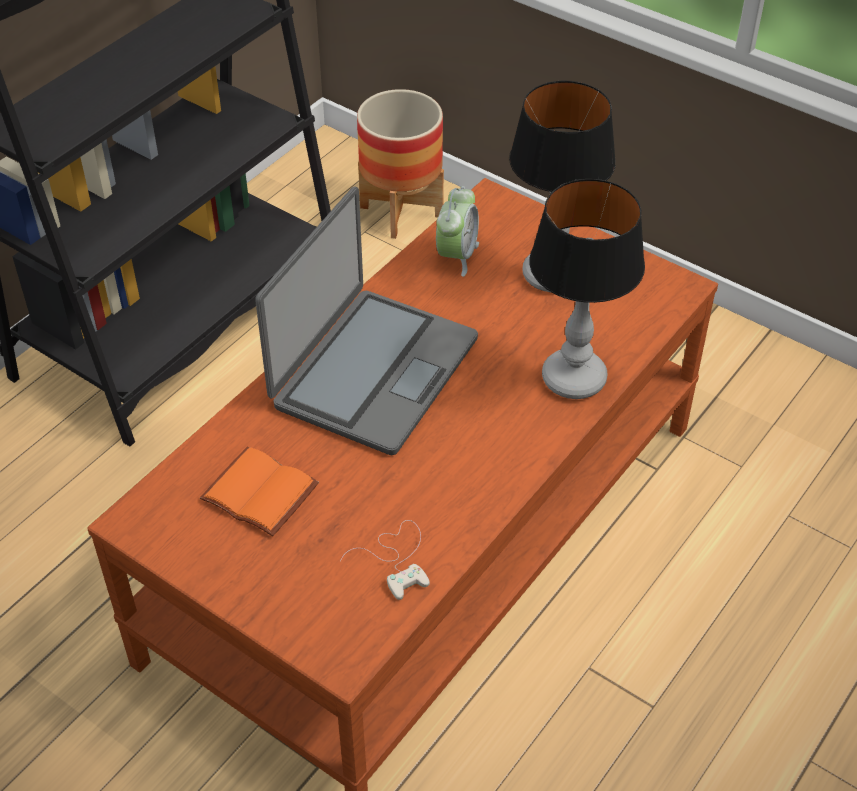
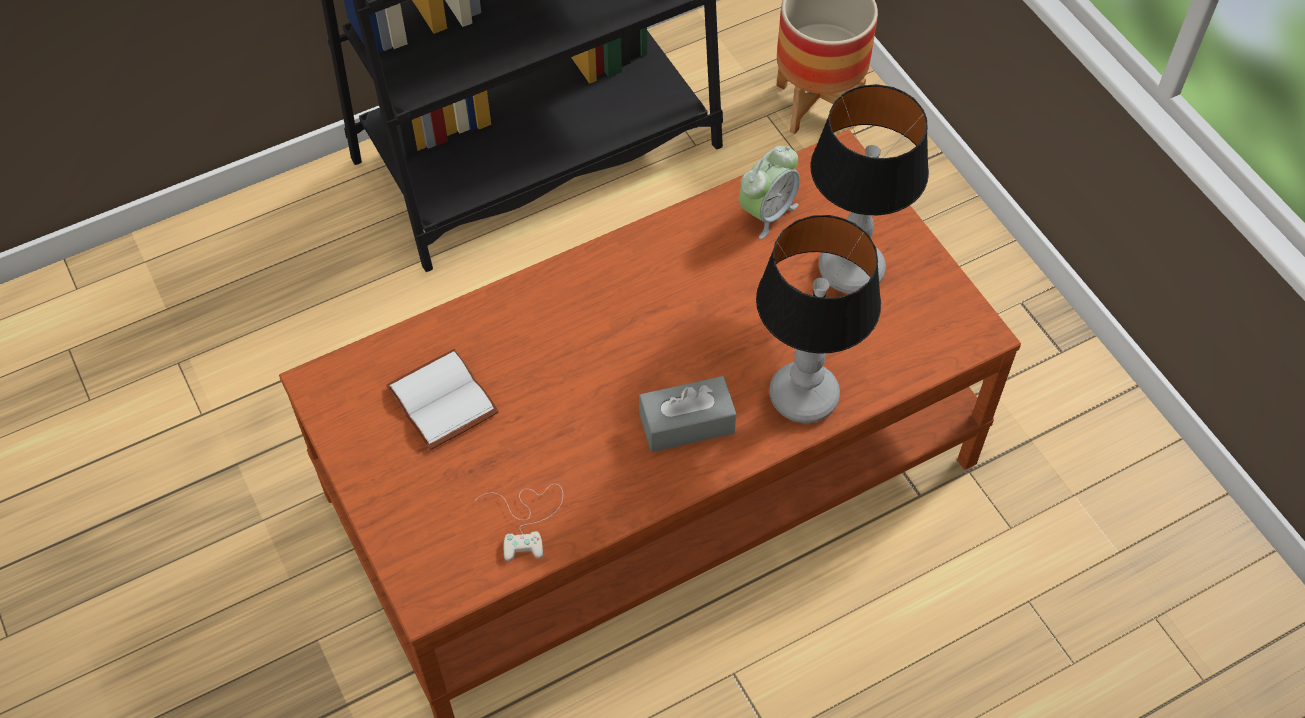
camera: 25 degrees right, 10 degrees up
(263, 491) = (446, 400): orange book -> white book
(373, 371) = (613, 313): laptop -> none
(489, 433) = (686, 423): none -> grey tissue box

